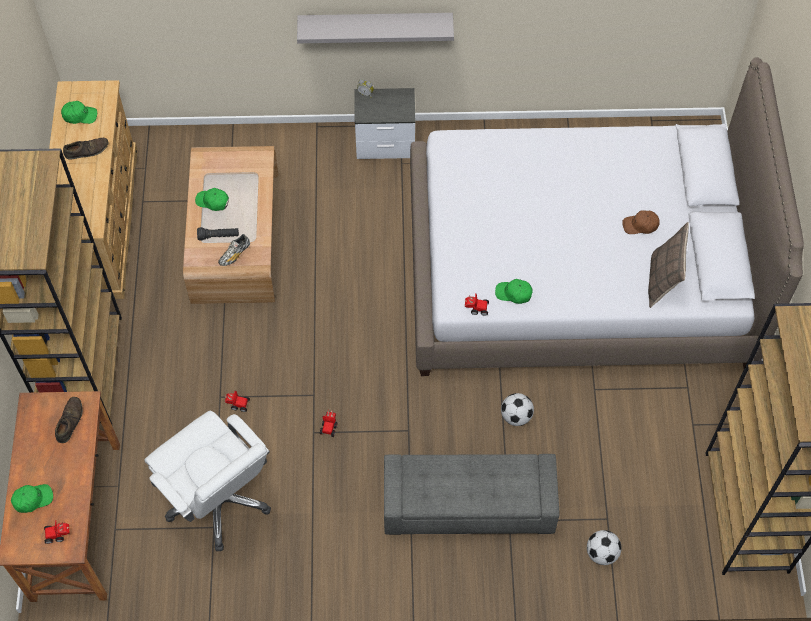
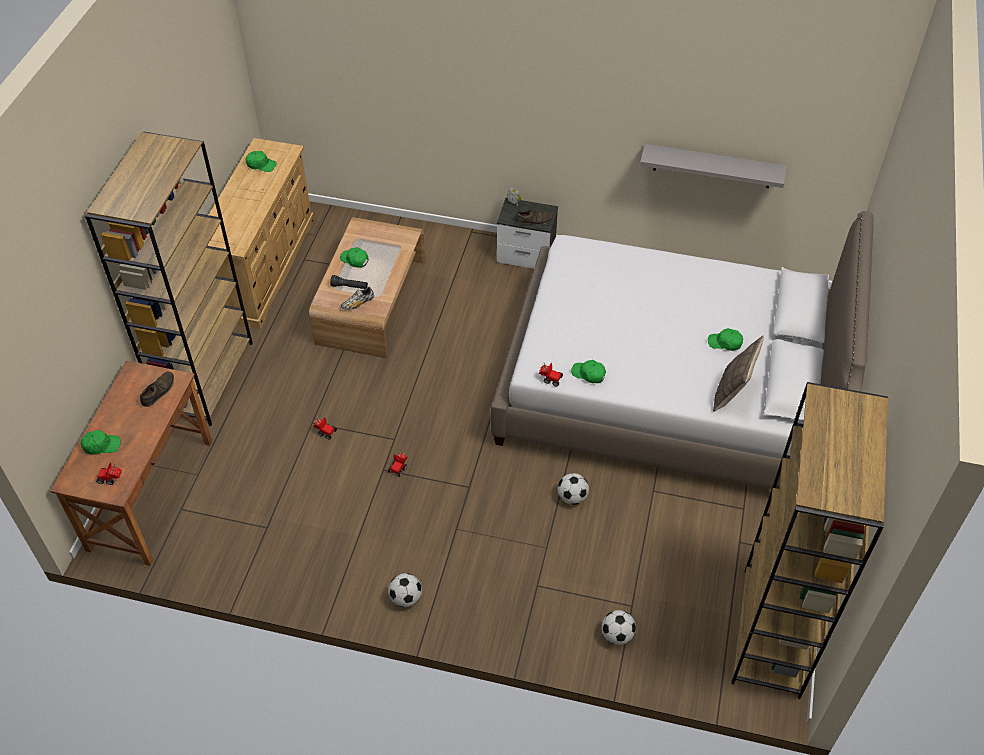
camera: 15 degrees right, 10 degrees down
(87, 150) = (256, 191): brown shoe -> brown shoe (534, 220)
(219, 501) = (279, 507): white office chair -> none
(375, 25) = (528, 135): grey shelf -> grey shelf (712, 166)
(383, 568) = (406, 598): none -> football
(468, 506) = (503, 564): grey ottoman -> none
(640, 225) = (725, 343): brown cap -> green cap

